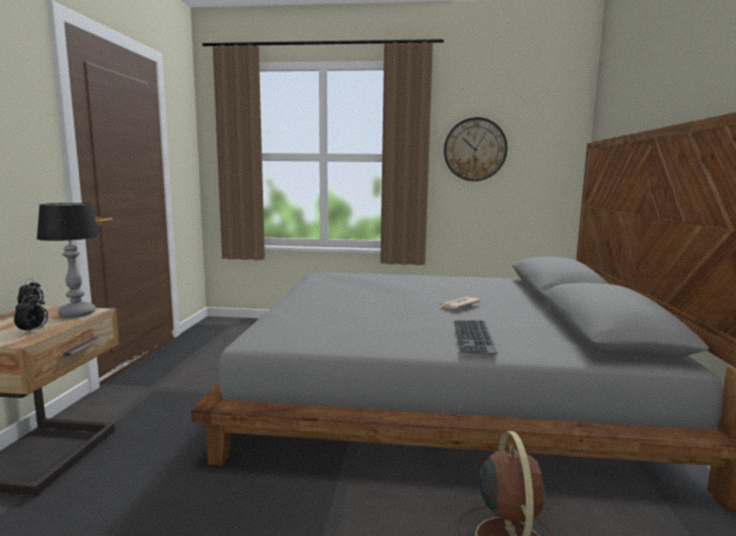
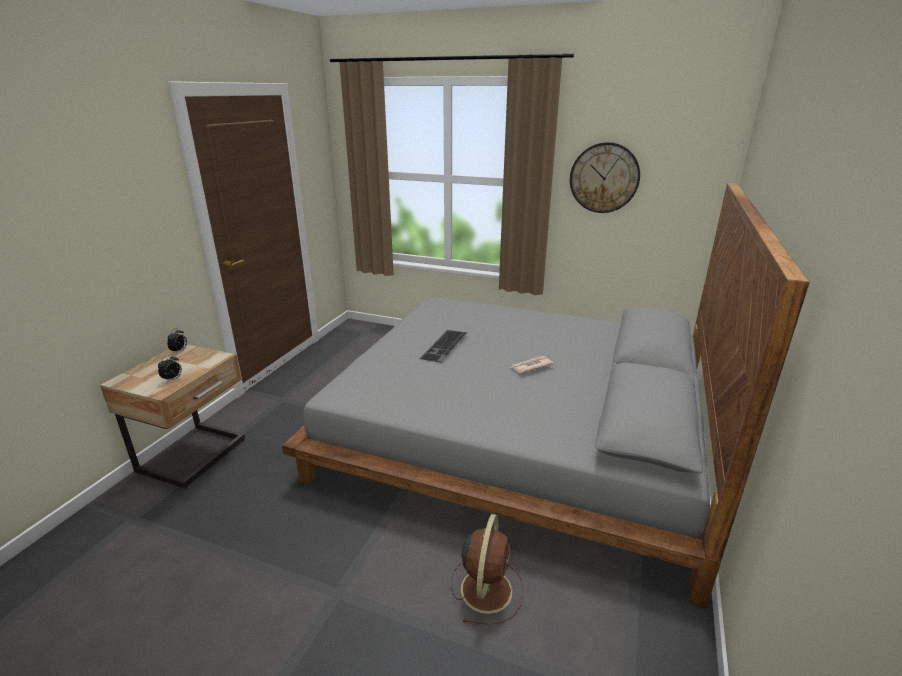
camera: 15 degrees right, 15 degrees up
(77, 314) = (207, 359): table lamp -> none
(475, 336) = (512, 415): keyboard -> keyboard (445, 346)

